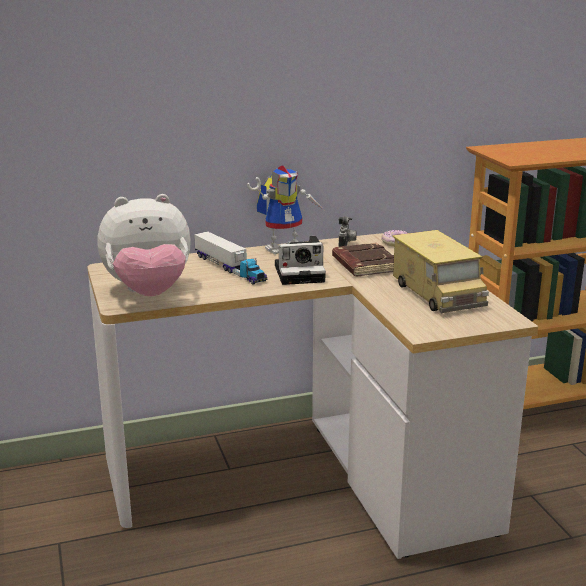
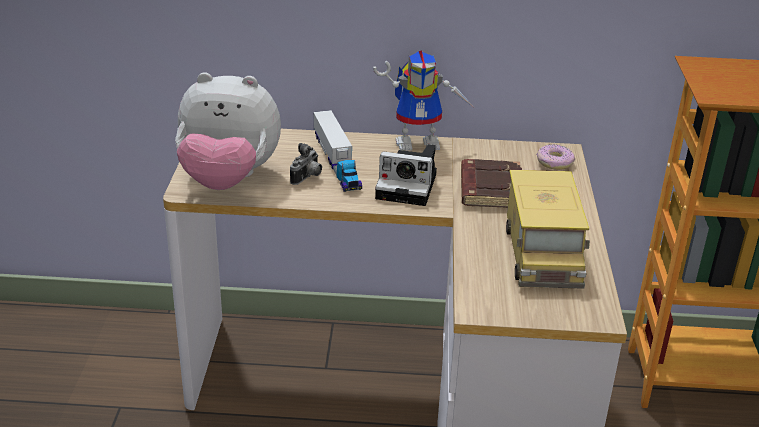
camera: 20 degrees right, 10 degrees up
(347, 244) = (494, 152): camera -> camera (307, 178)

